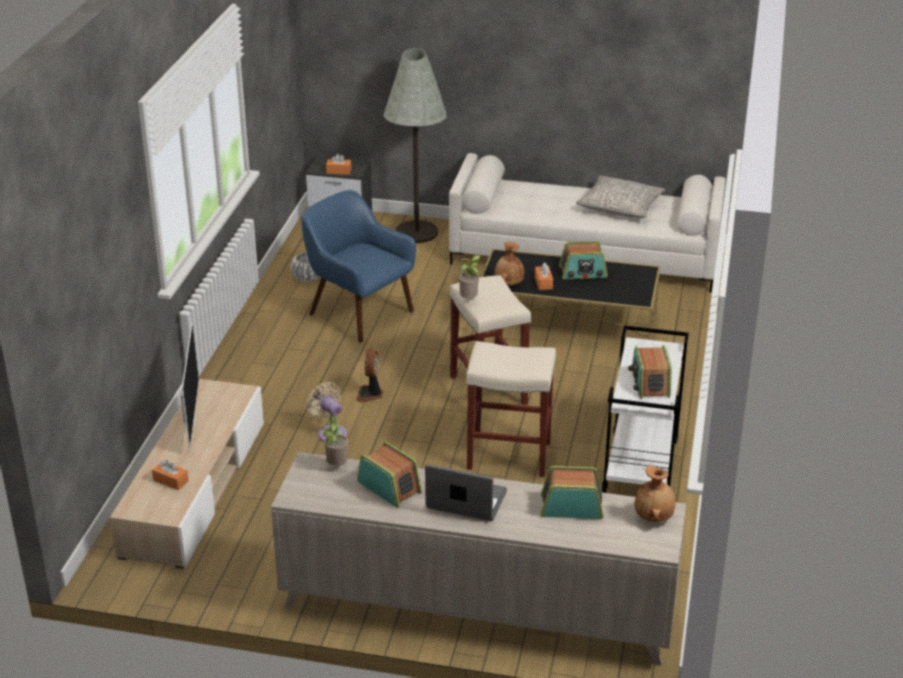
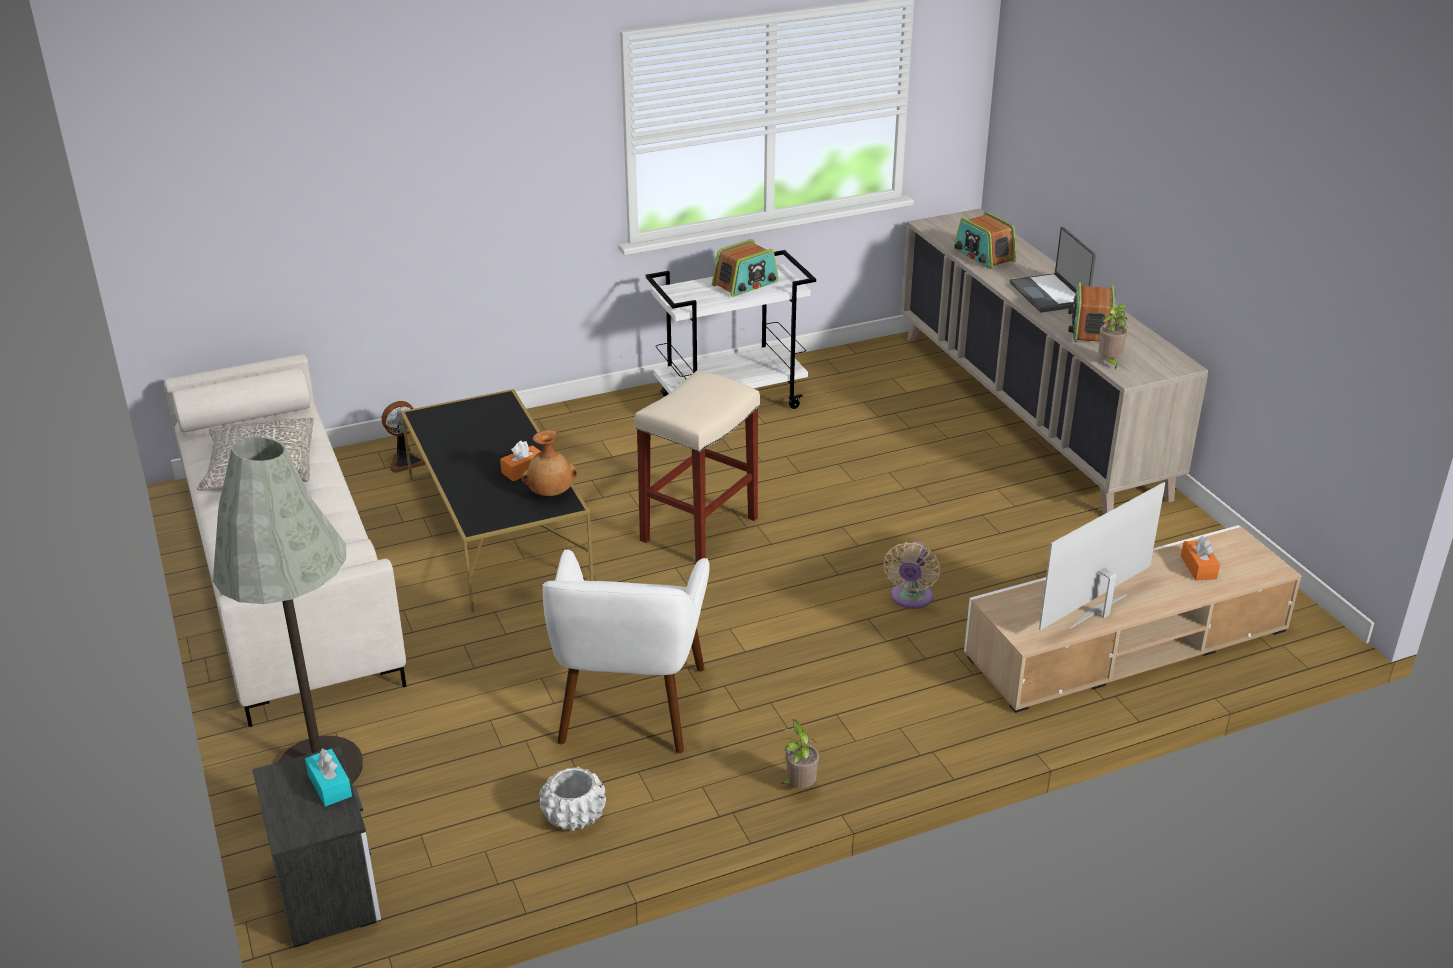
camera: 125 degrees left, 0 degrees up
(339, 171) = (329, 785): orange tissue box -> turquoise tissue box
(359, 313) = (629, 706): blue armchair -> white armchair
(370, 394) = (805, 606): fan -> fan (405, 461)
(469, 300) = (722, 407): potted plant -> potted plant (799, 786)
(507, 455) = (803, 474): beige stool -> none
(583, 272) = (468, 453): radio -> none
(654, 516) = (943, 227): brown vase -> none

